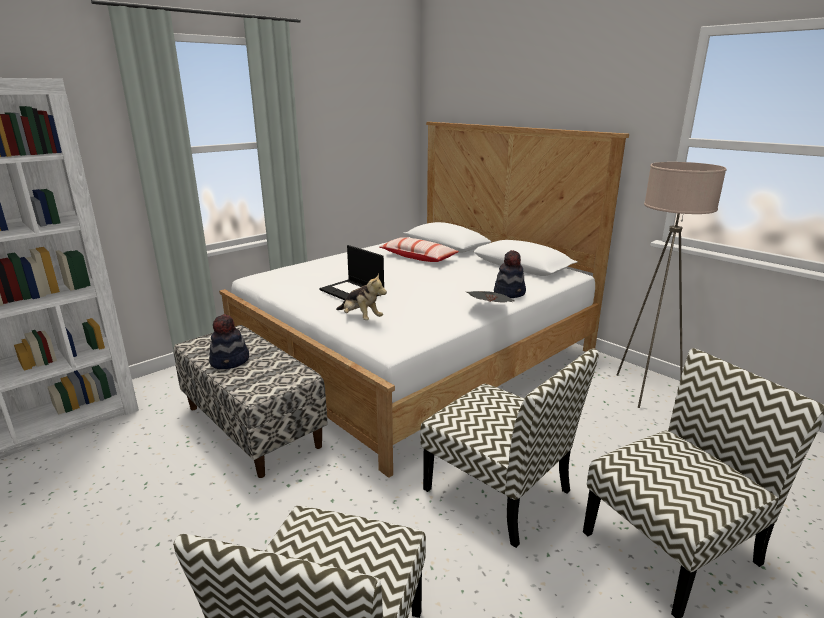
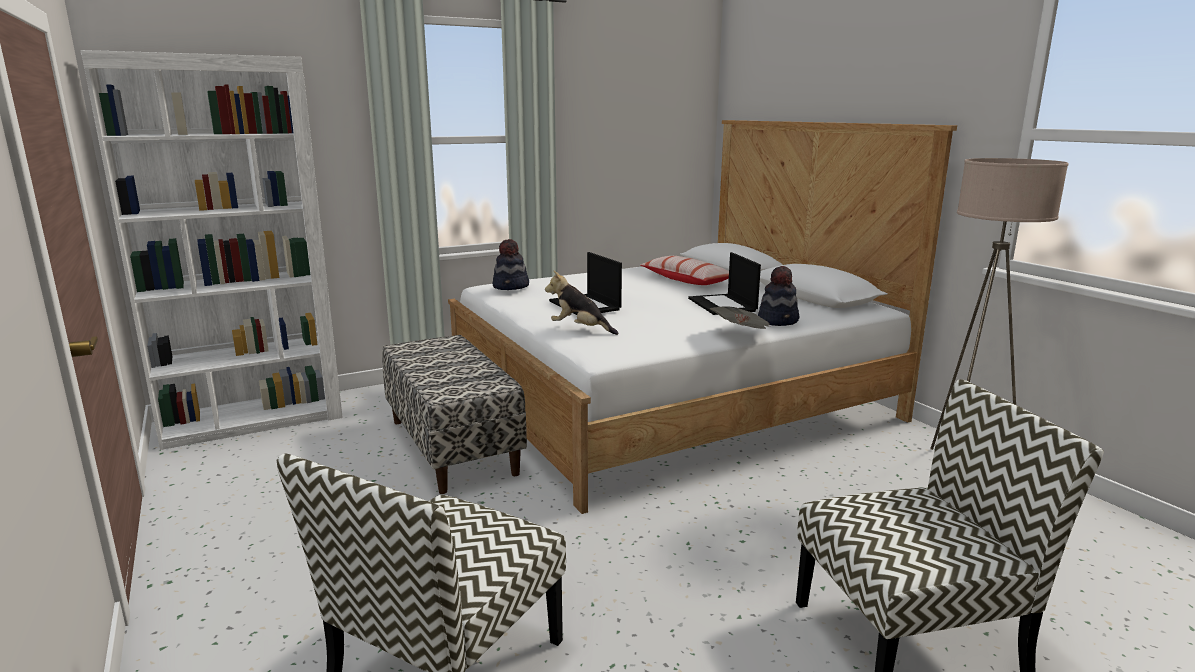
camera: 15 degrees right, 5 degrees down
(230, 361) = (432, 365): hat -> hat (511, 286)
(360, 318) = (580, 329): plush toy -> plush toy turned 150 degrees clockwise
(460, 281) = (723, 305): none -> laptop
(499, 491) = (708, 546): chair -> none

